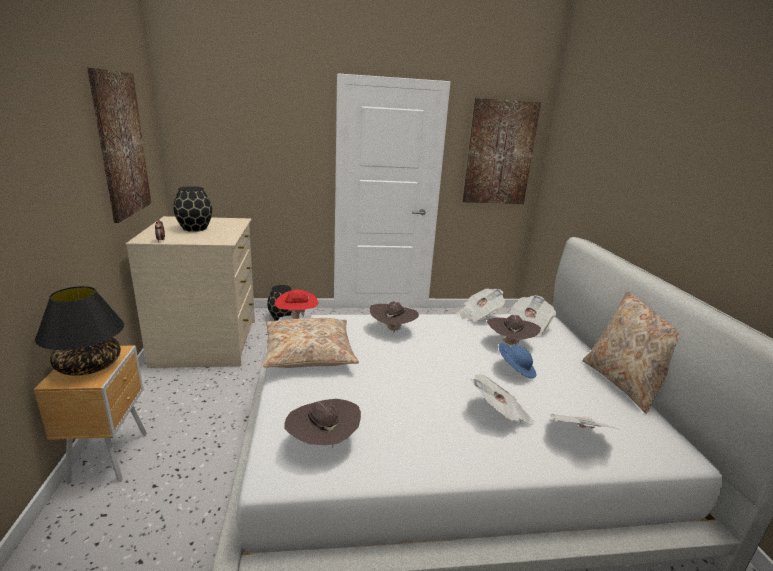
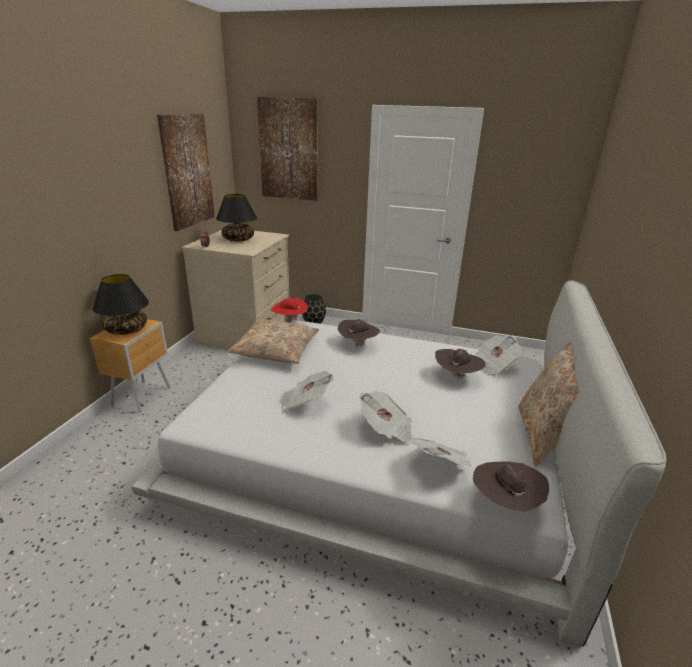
camera: 25 degrees right, 5 degrees up
(195, 228) = (238, 239): black vase -> black table lamp
(323, 443) = (232, 413): brown hat -> brown hat (504, 503)
(479, 315) = (452, 346): newspaper -> newspaper (305, 401)
(499, 153) = (536, 184): picture -> picture (289, 150)
(515, 369) = (438, 399): blue hat -> none

